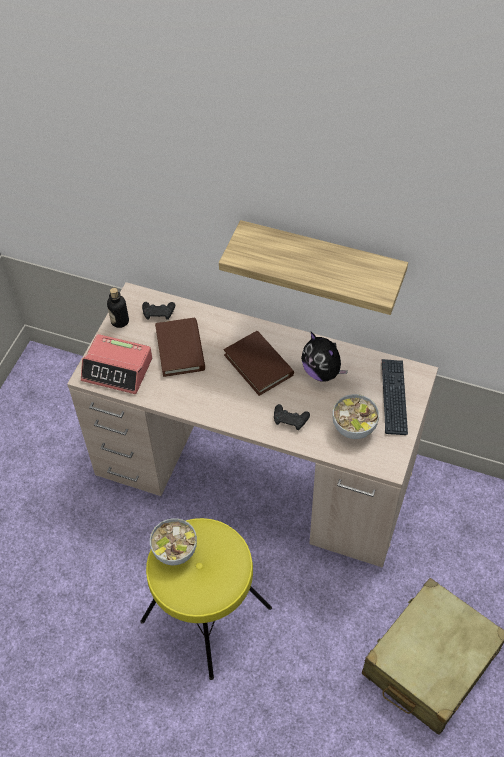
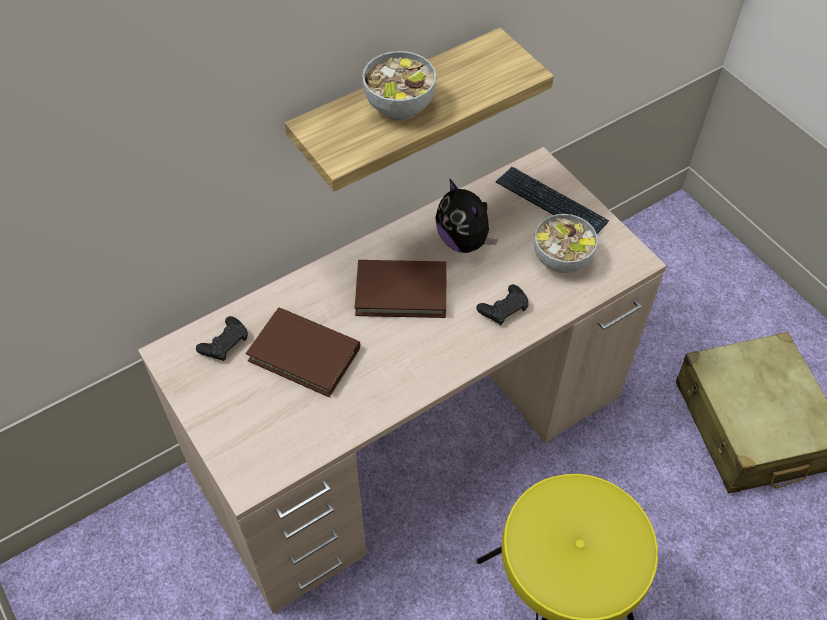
camera: 55 degrees left, 0 degrees up
(118, 369) = (270, 441): alarm clock -> none
(120, 321) = (195, 393): bottle -> none
(175, 551) = (545, 556): bowl -> bowl (400, 106)
(322, 372) = (464, 241): plush toy -> plush toy turned 60 degrees clockwise

